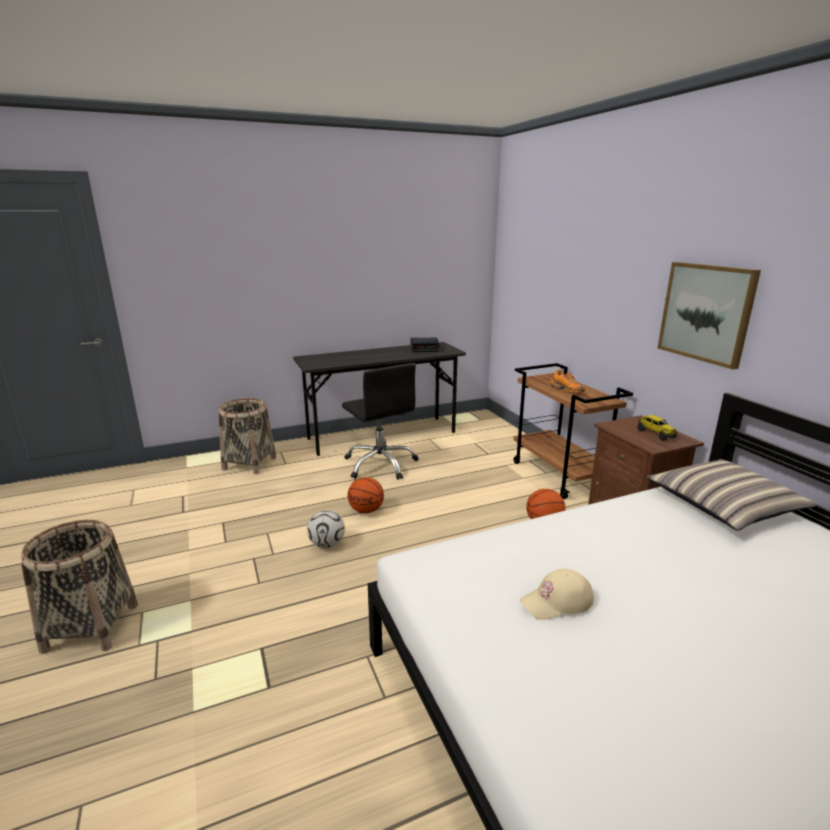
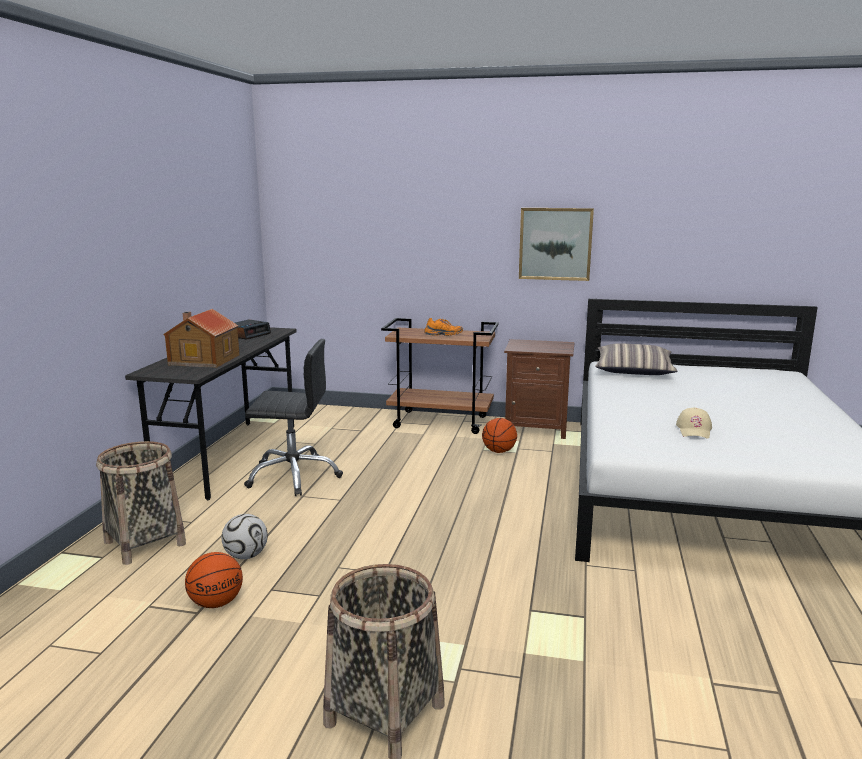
camera: 55 degrees left, 5 degrees down
(327, 544) = (406, 541): football -> football (246, 556)
(348, 358) = (203, 360): none -> toy house
(366, 510) = (374, 507): basketball -> basketball (217, 603)
(655, 434) = (545, 345): toy truck -> none

